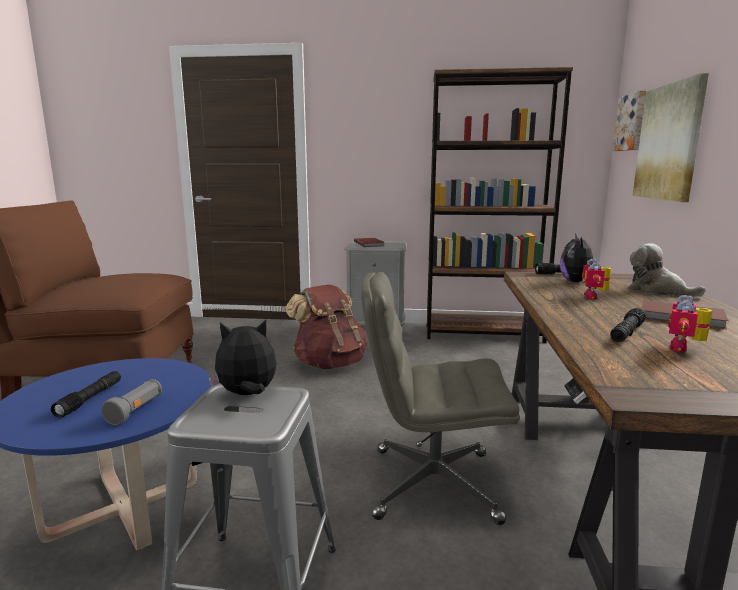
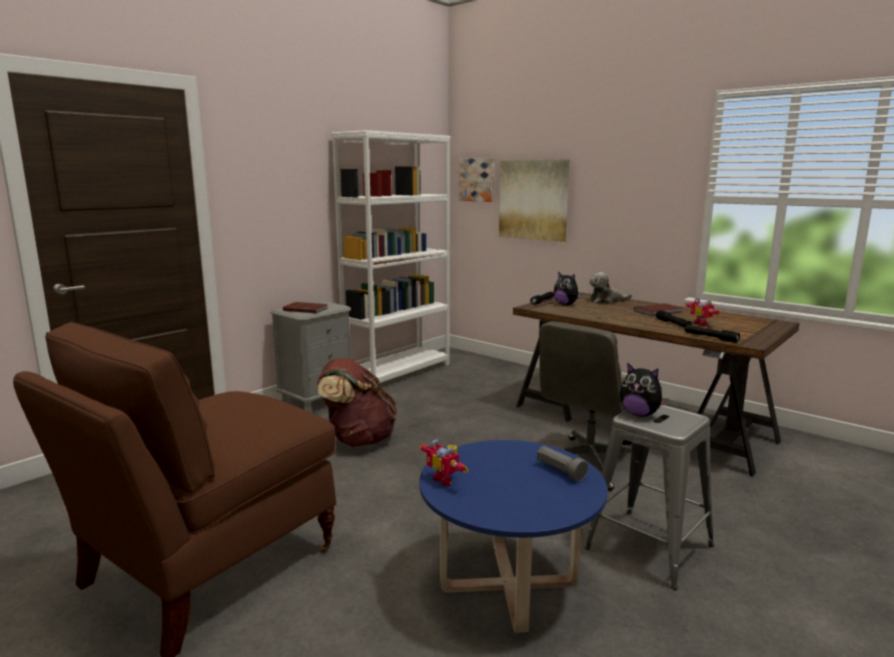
camera: 55 degrees left, 0 degrees up
(90, 399) = (516, 486): black flashlight -> black flashlight (710, 337)
(247, 395) = (640, 414): plush toy -> plush toy turned 75 degrees counterclockwise
(483, 333) = (398, 373): brown bookcase -> white bookcase
(594, 297) = (604, 311): toy robot -> toy robot (445, 479)

